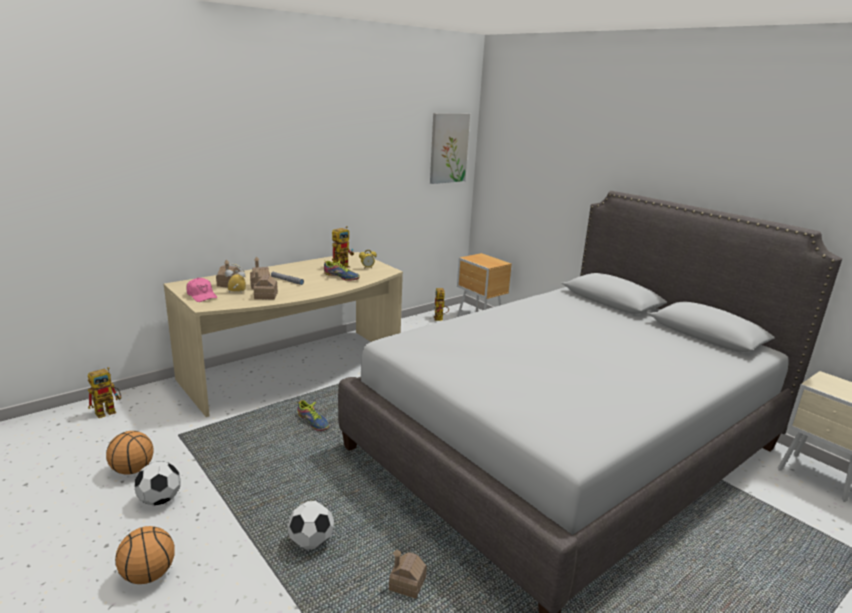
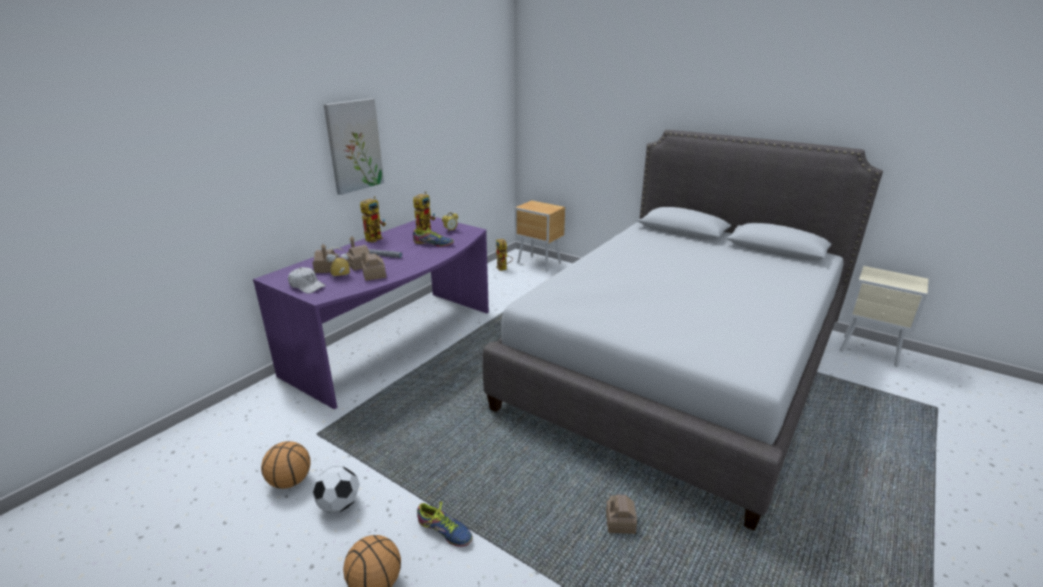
camera: 15 degrees left, 5 degrees up
(109, 410) = (224, 425): toy robot -> toy robot (375, 238)
(202, 296) = (307, 286): pink cap -> white cap
(296, 370) = (397, 343): beige desk -> purple desk
(311, 542) = (514, 508): football -> none
(313, 421) = (445, 391): shoe -> shoe (444, 530)
(448, 148) = (493, 101): picture -> picture (354, 146)

